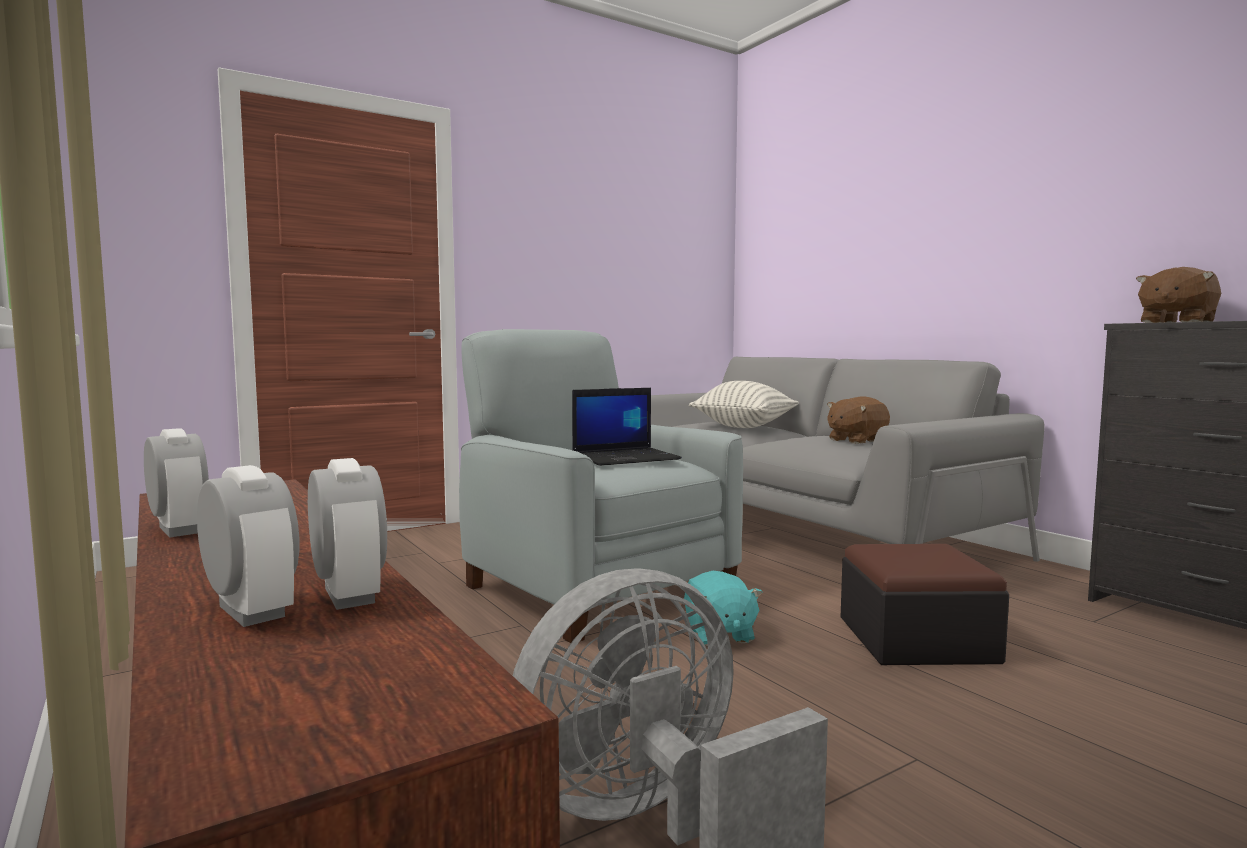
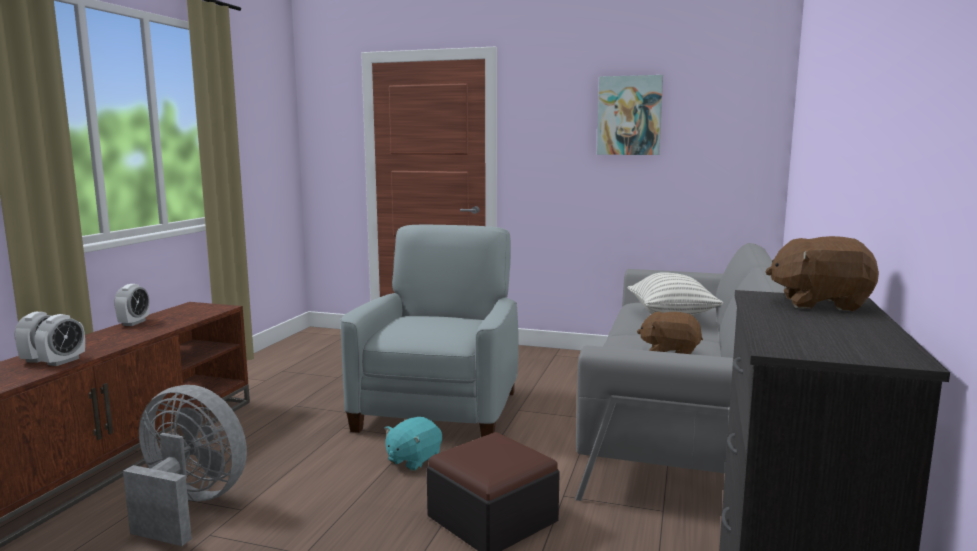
camera: 50 degrees right, 5 degrees up
(605, 222) = (629, 115): none -> picture
(626, 457) = (435, 326): laptop -> none

